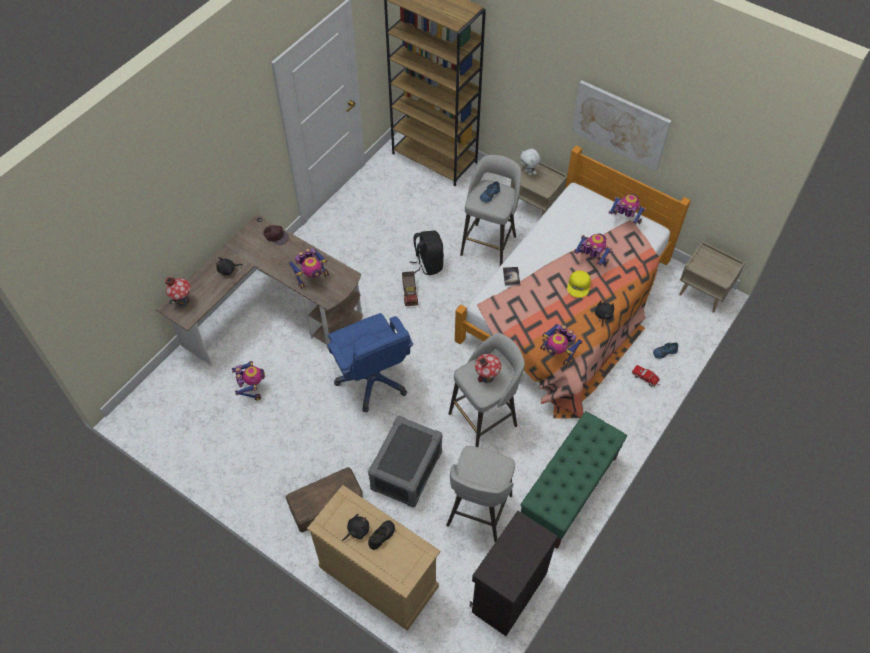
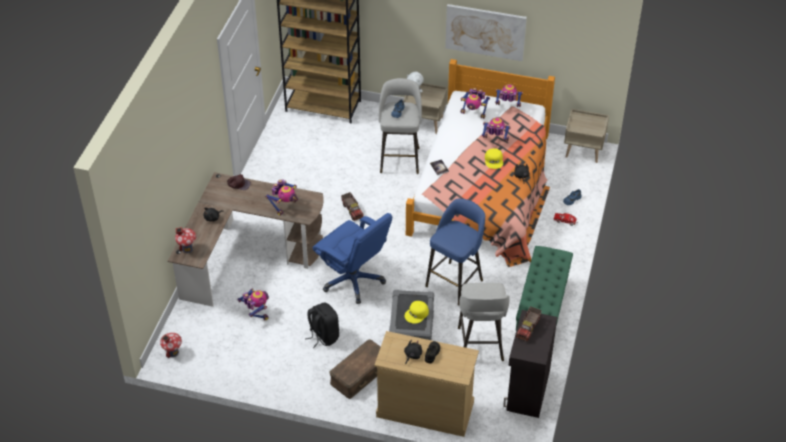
camera: 20 degrees left, 10 degrees down
(409, 457) = (417, 314): none -> yellow cap
(428, 264) = (357, 186): black backpack -> black backpack (323, 336)
(484, 419) = (455, 282): grey stool -> blue stool
(487, 377) = (457, 235): toy house -> toy house (173, 352)
(514, 541) = (528, 329): none -> toy truck
(557, 353) = (499, 210): toy robot -> toy robot (474, 113)

